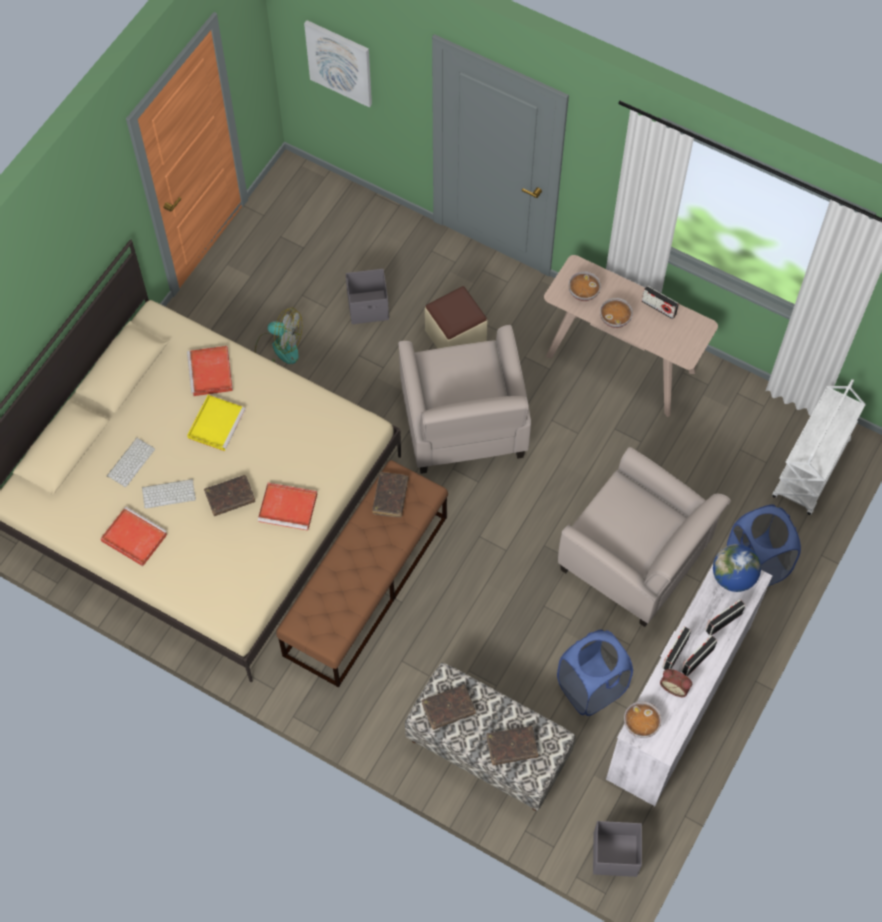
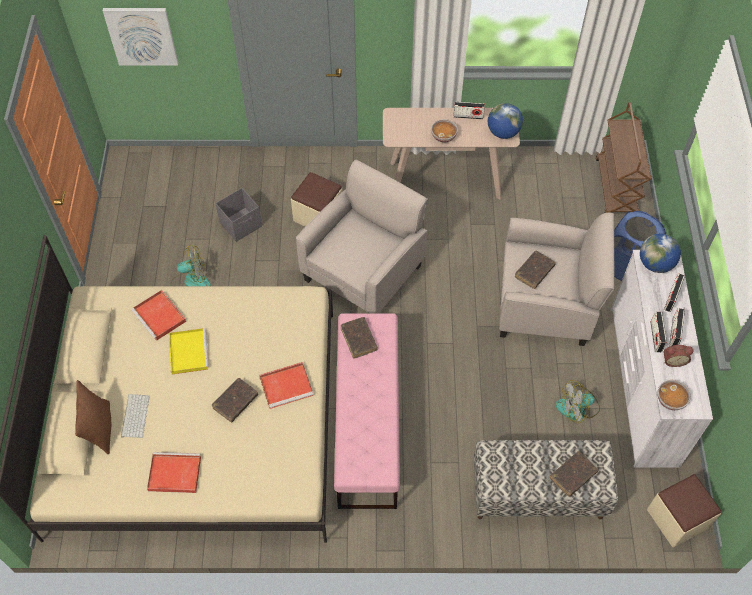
camera: 30 degrees left, 5 degrees down
(93, 458) = (100, 429): none -> brown pillow
(169, 493) = (182, 423): keyboard -> none
(366, 585) = (367, 420): brown bench -> pink bench
(448, 709) = (507, 473): brown book -> brown book (534, 272)
(463, 425) = (364, 272): beige armchair -> beige armchair turned 105 degrees counterclockwise
(583, 292) = (409, 129): bowl -> none
(591, 687) = (578, 407): blue laundry basket -> fan
(614, 854) = (677, 518): grey storage box -> beige ottoman
(684, 346) = (503, 132): none -> globe
(811, 470) = (616, 188): white cart -> brown cart

